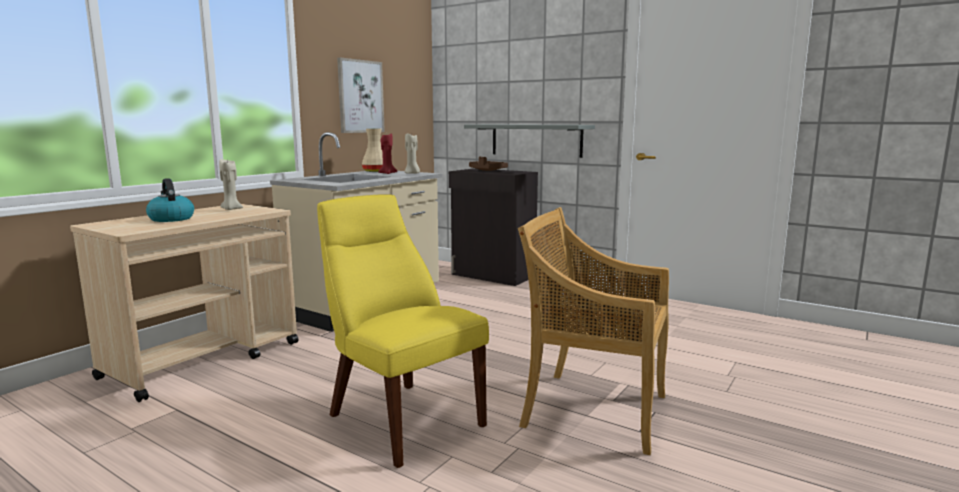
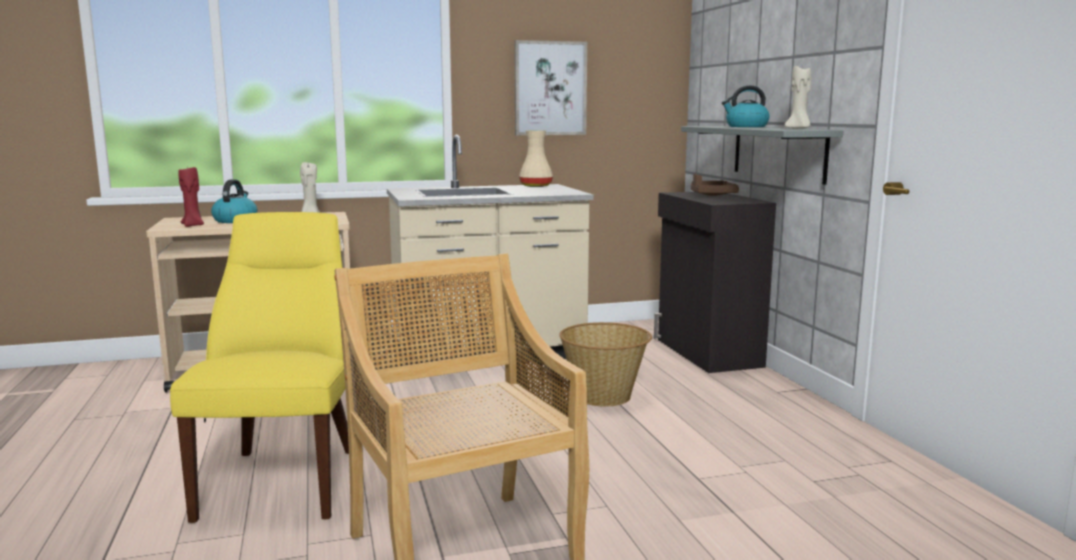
camera: 40 degrees right, 0 degrees up
(387, 173) = (532, 189): red candle -> red candle (193, 225)
(412, 173) = (556, 192): beige candle -> beige candle (798, 128)
(489, 311) = (604, 396): none -> basket
(515, 124) = (746, 126): none -> kettle

